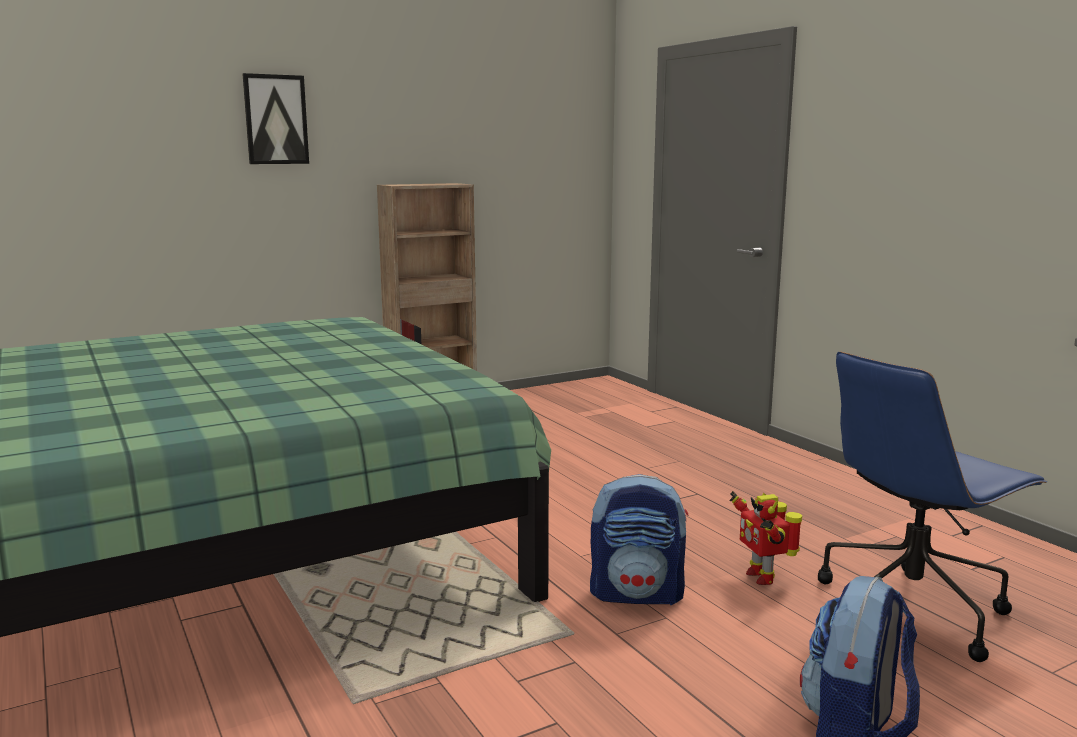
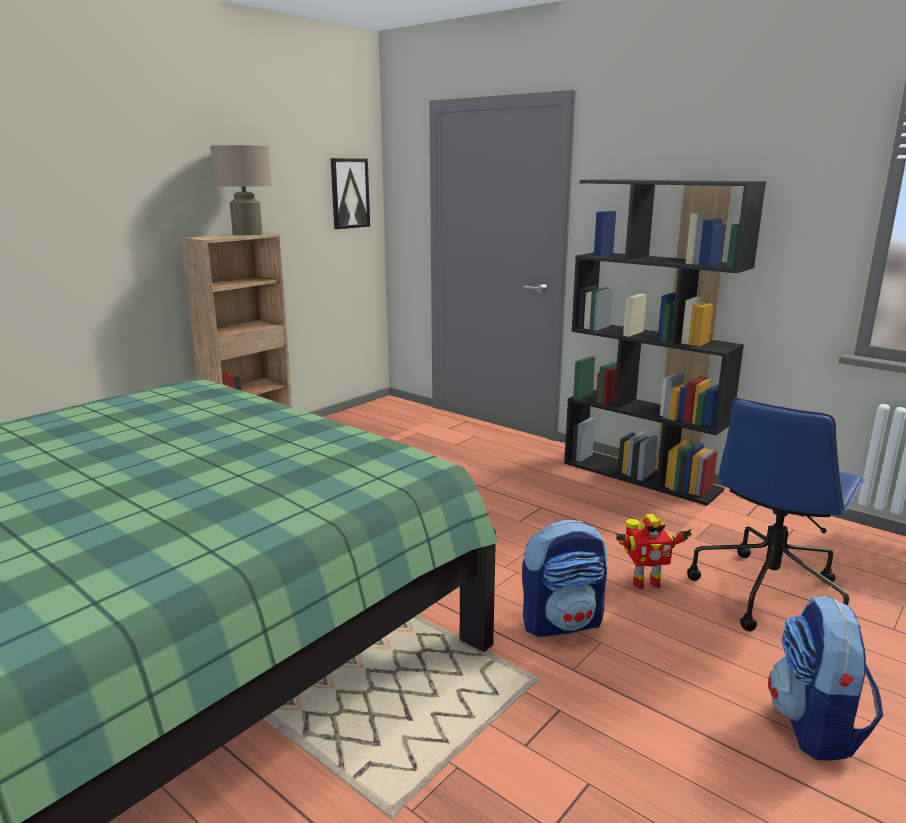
camera: 20 degrees left, 5 degrees up
(276, 119) = (67, 172): picture -> picture (349, 193)
(443, 183) = (247, 234): none -> beige table lamp
(762, 576) = (645, 582): toy robot -> toy robot turned 60 degrees counterclockwise
(845, 481) = (641, 476): none -> black bookcase

